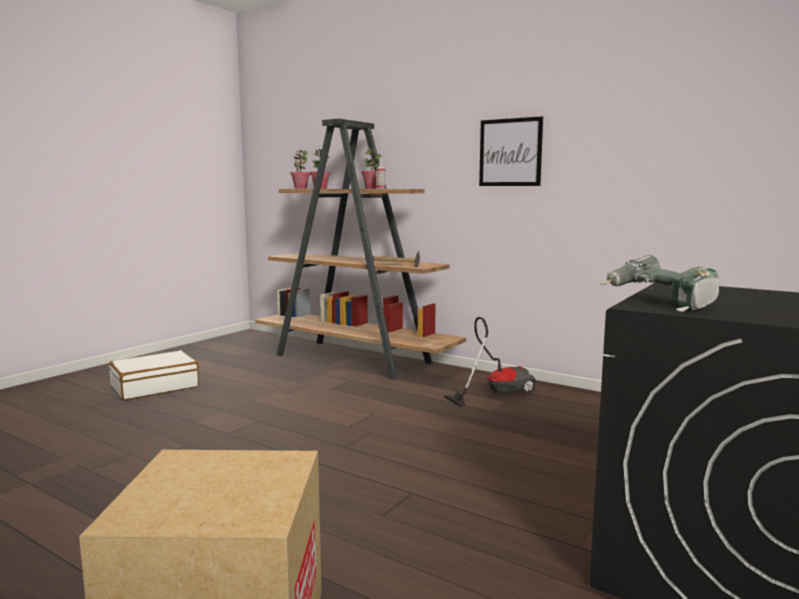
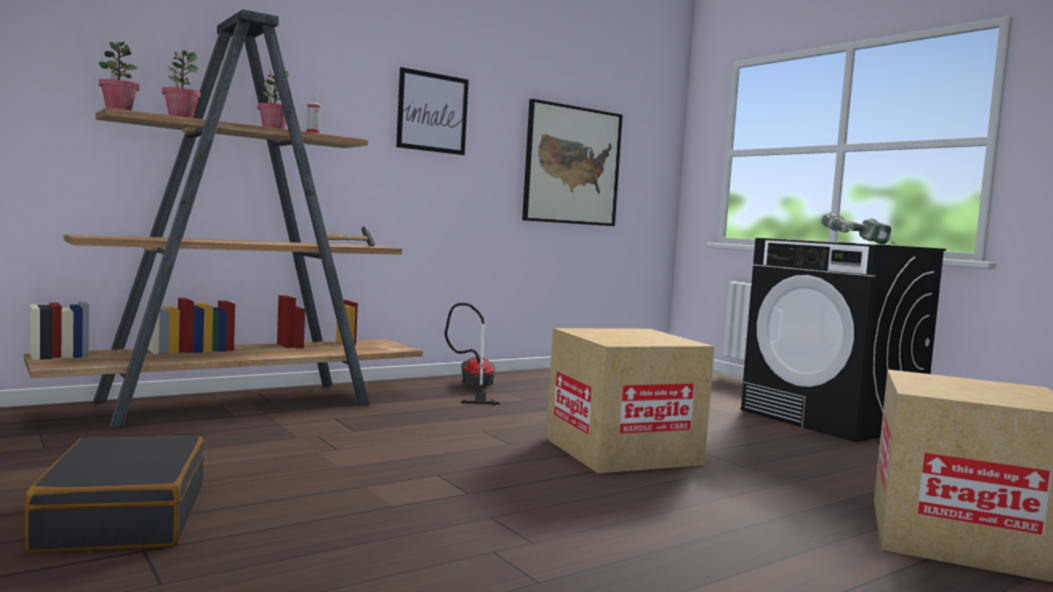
camera: 70 degrees left, 5 degrees down
(155, 386) = (122, 517): white suitcase -> black suitcase
(373, 462) = (622, 451): none -> cardboard box
(676, 182) = (572, 165): none -> picture

